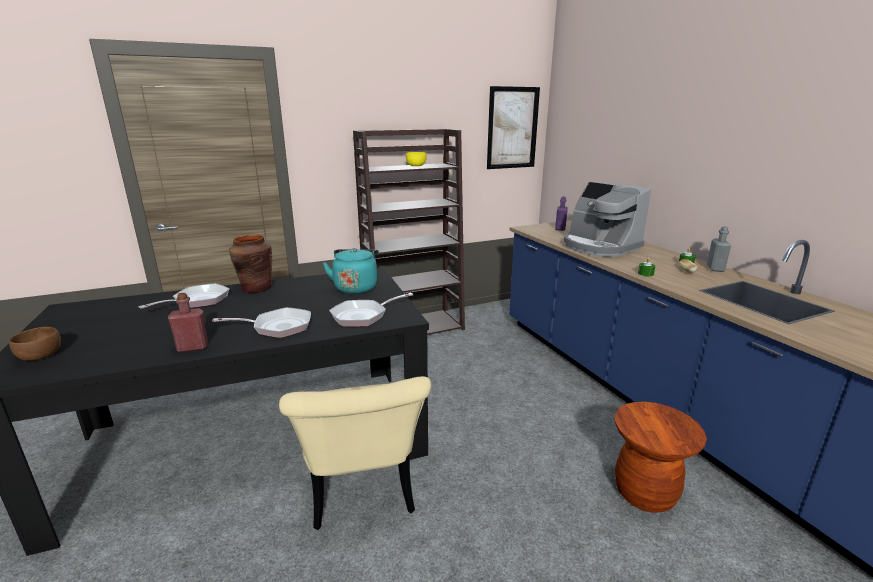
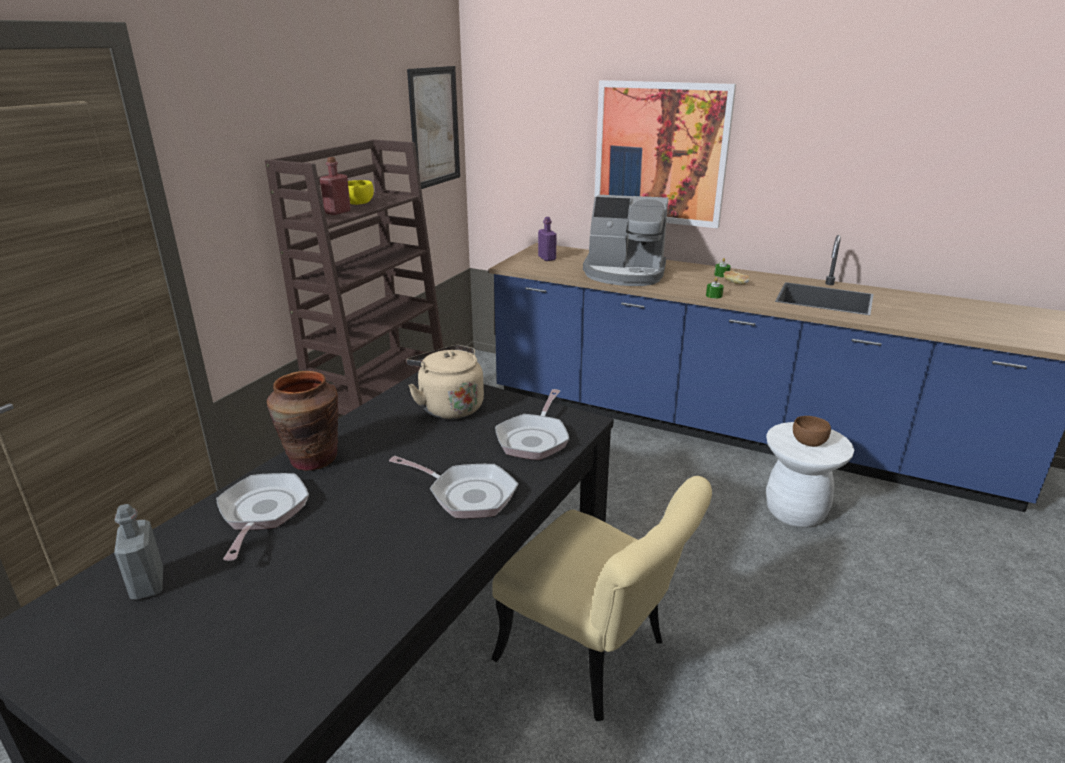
camera: 40 degrees left, 5 degrees up
(41, 355) = (194, 711): brown bowl -> brown bowl (808, 441)
(193, 347) = (418, 571): red bottle -> red bottle (337, 212)
(278, 327) = (467, 495): frying pan -> frying pan turned 75 degrees clockwise
(356, 287) = (448, 407): turquoise kettle -> beige kettle
(644, 493) = (795, 512): brown stool -> white stool
(664, 153) = (660, 154): none -> picture
(715, 269) = (749, 274): grey bottle -> grey bottle (147, 584)

